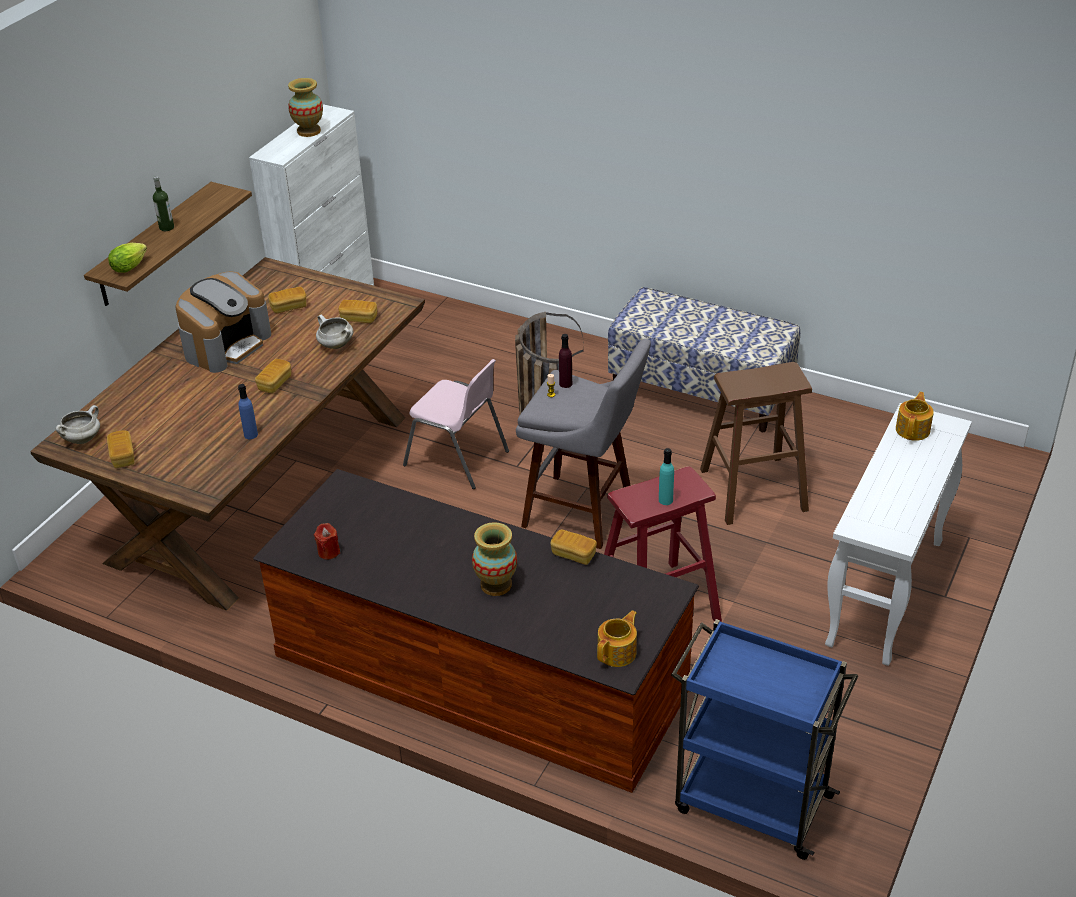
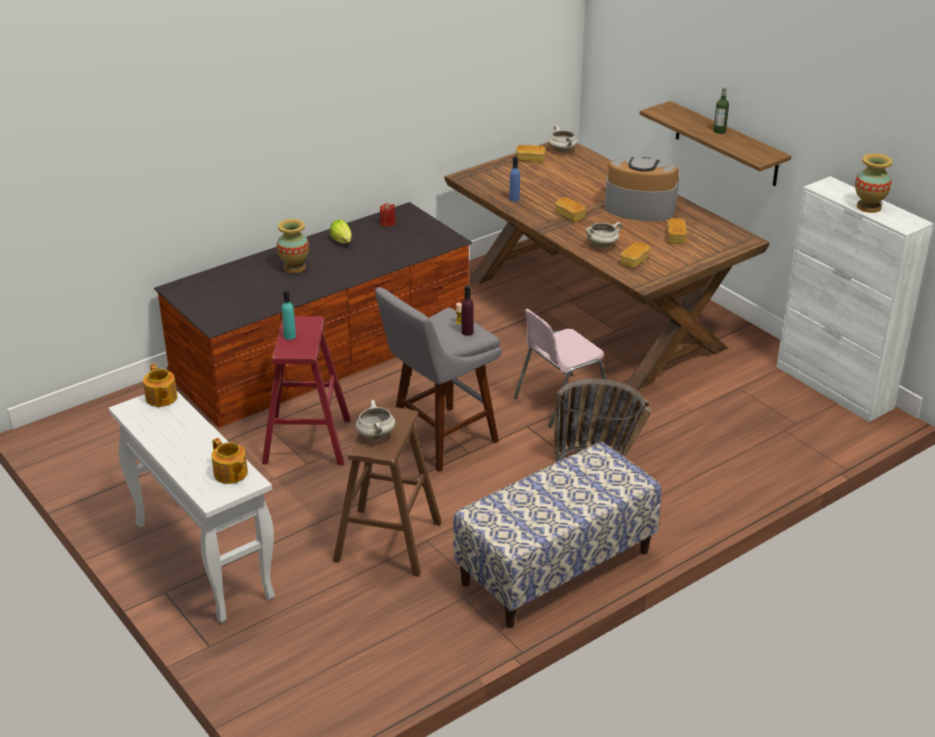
camera: 115 degrees right, 5 degrees down
(131, 266) = (667, 114): lettuce -> lettuce (343, 242)
(226, 344) = (639, 207): coffee machine -> coffee machine turned 135 degrees clockwise
(573, 554) = (290, 300): bread -> none
(618, 652) = (189, 291): teapot -> teapot (161, 398)
(750, 802) = (109, 417): blue cart -> none
(772, 382) = (375, 435): none -> white cooking pot

